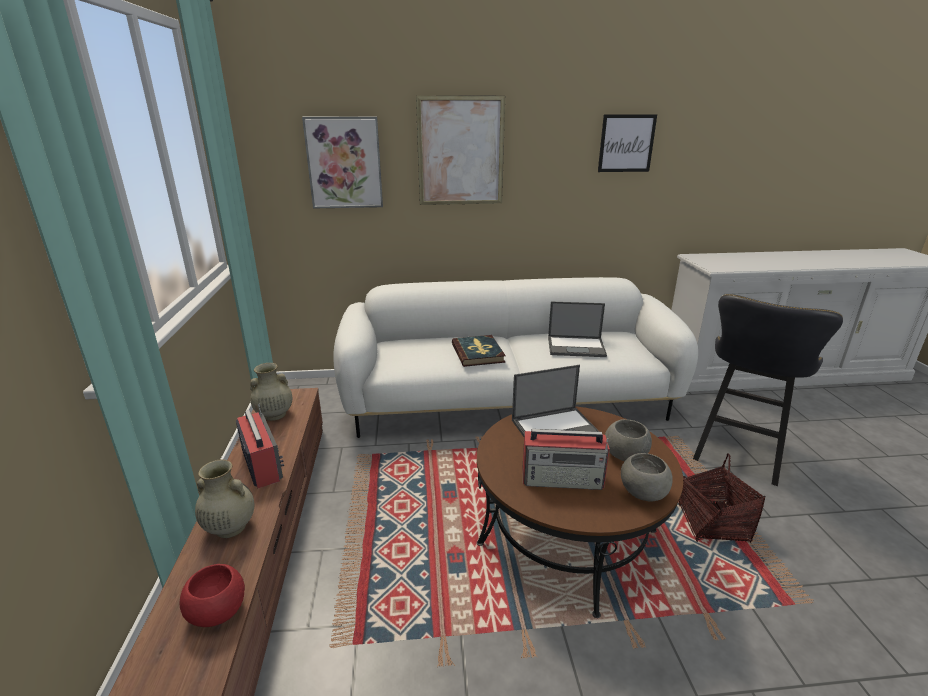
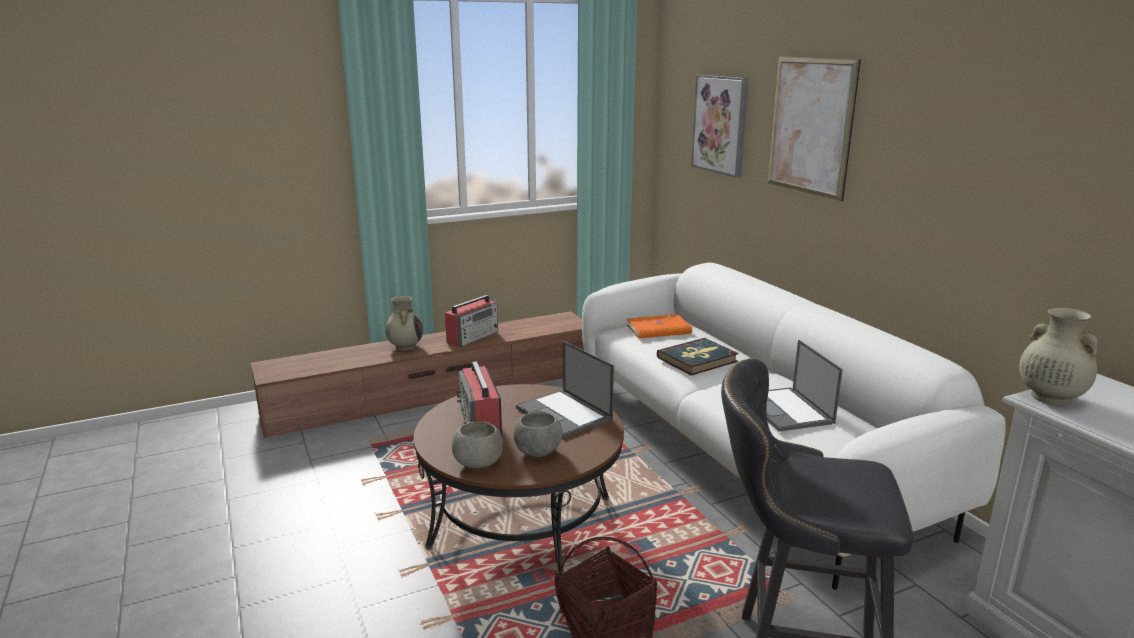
camera: 70 degrees right, 5 degrees down
(217, 611) = (338, 363): red bowl -> none
(274, 415) = (537, 324): beige vase -> beige vase (1049, 397)
(406, 353) = (659, 330): none -> orange book
(626, 143) = (1014, 143): picture -> none

